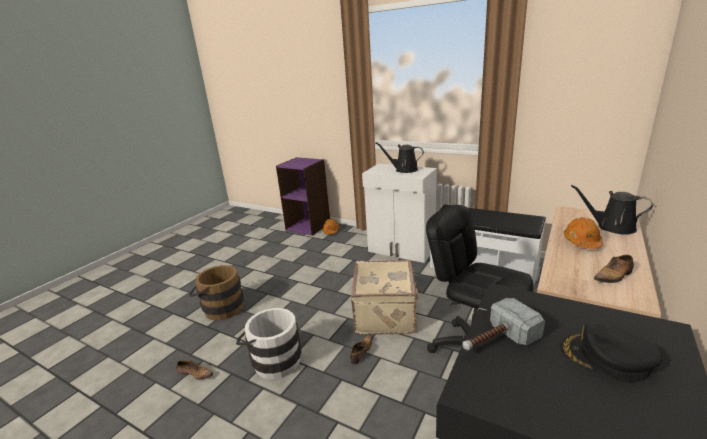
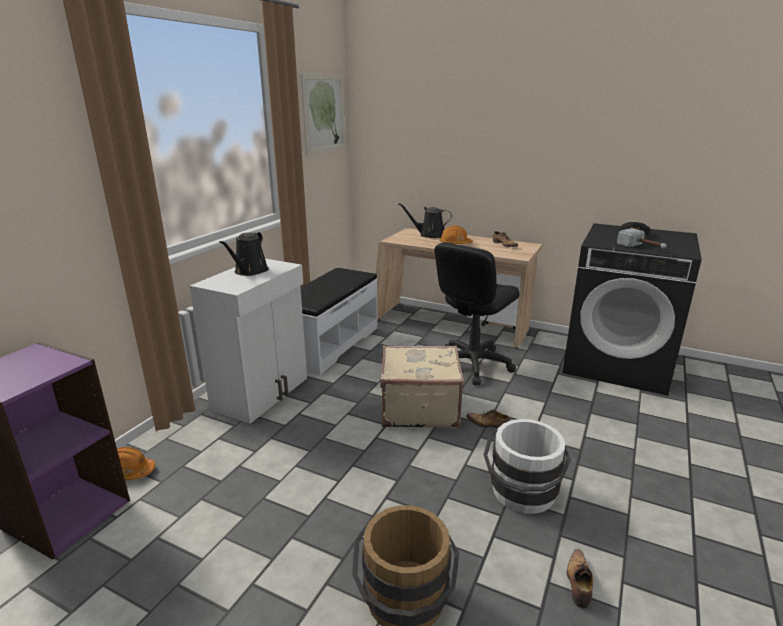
camera: 95 degrees left, 0 degrees up
(596, 62) = (324, 113): none -> picture
(612, 227) = (429, 235): black watering can -> black watering can turned 75 degrees clockwise

